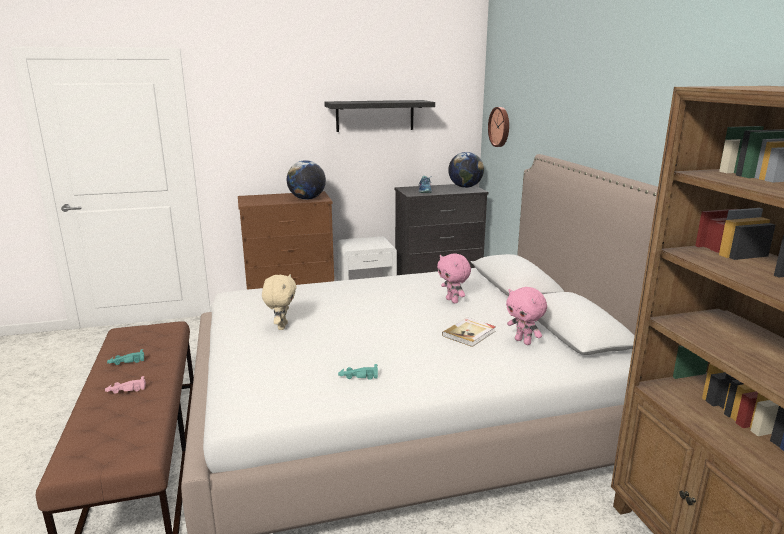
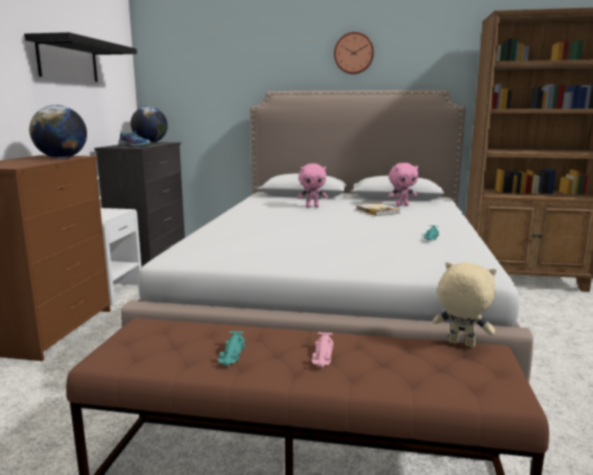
camera: 65 degrees left, 5 degrees down
(281, 326) = (302, 247): beige plush toy -> beige plush toy (460, 344)
(500, 127) = (177, 80): wall clock -> wall clock (354, 53)

